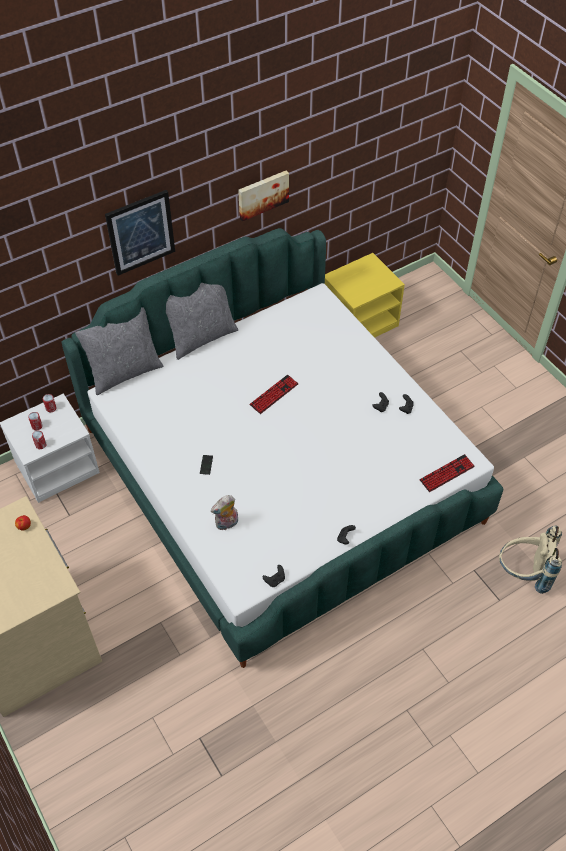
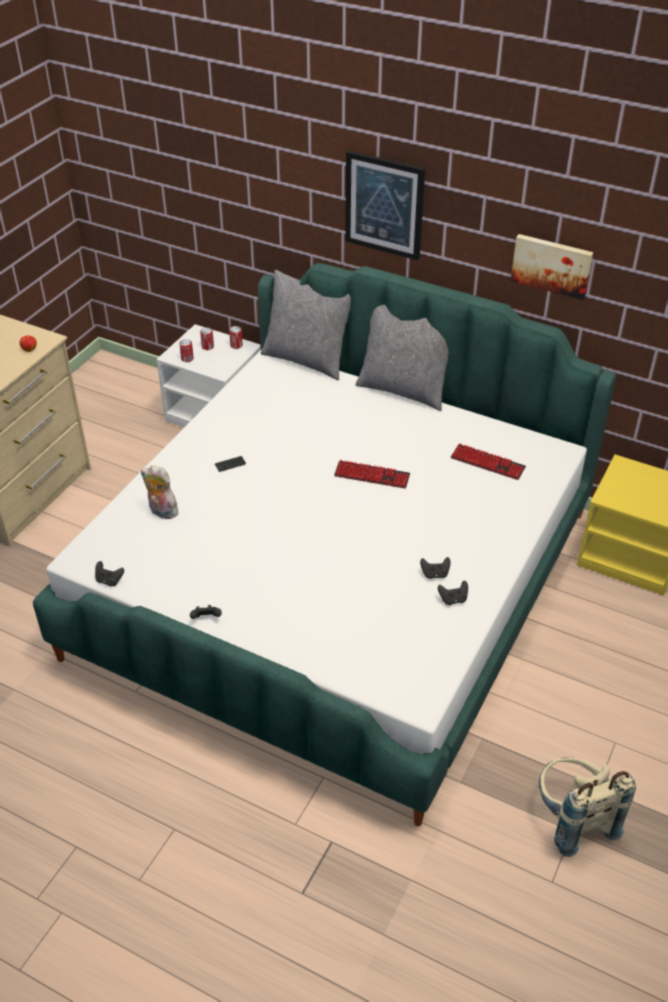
camera: 60 degrees right, 10 degrees down
(447, 473) = (378, 682): keyboard -> keyboard (487, 463)
(523, 574) = (365, 908): beige backpack -> beige backpack (571, 819)

